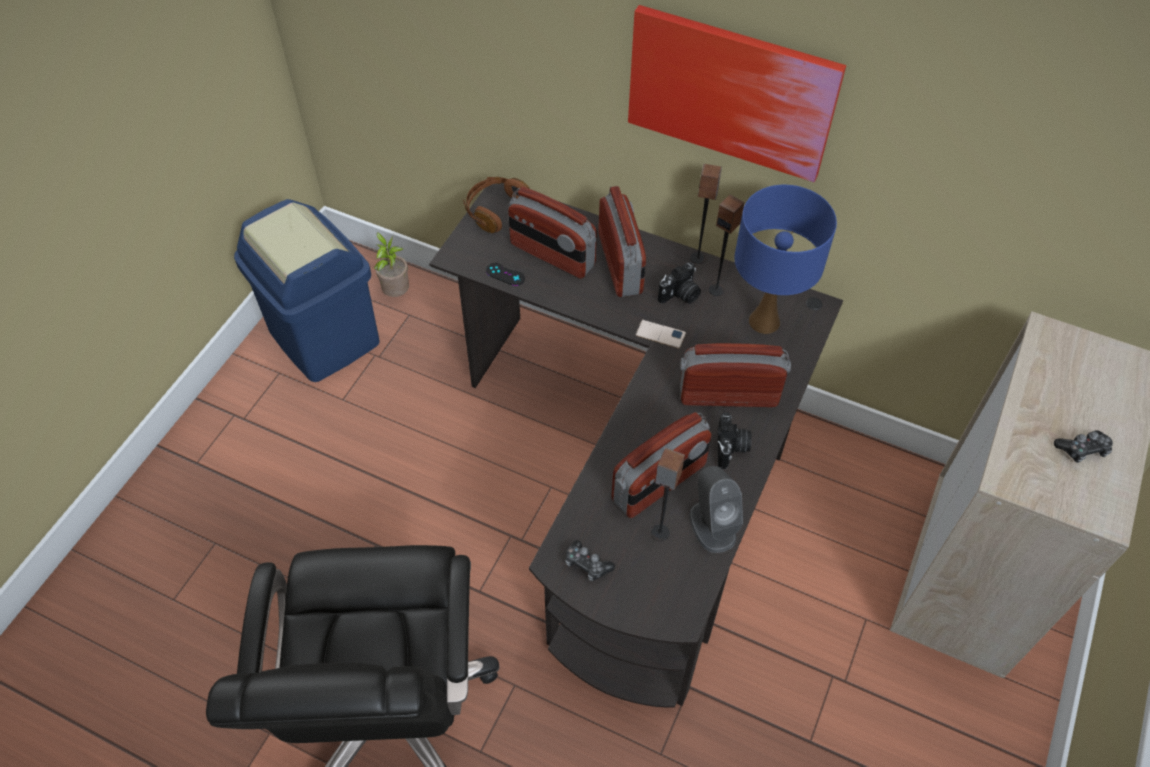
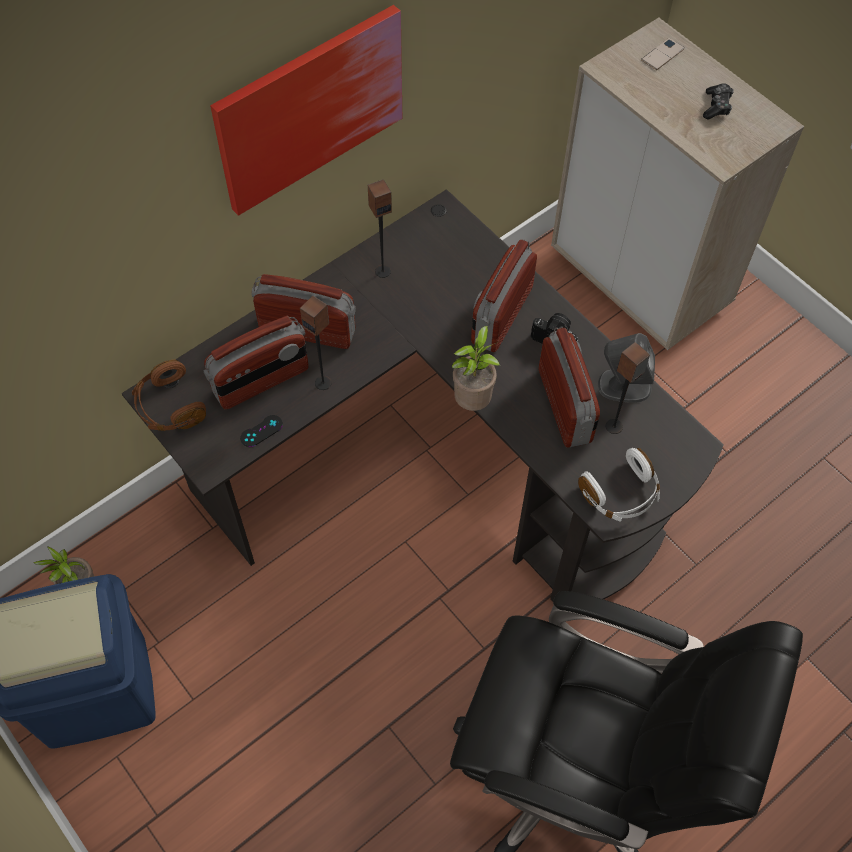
camera: 65 degrees left, 5 degrees up
(587, 565) = (621, 494): game controller -> white headphones
(620, 408) = (473, 401): none -> potted plant
(660, 334) = (408, 335): phone -> phone (662, 54)
(680, 295) = (372, 300): camera -> none
(698, 258) = (338, 268): speaker -> speaker (323, 382)
(765, 321) = (438, 253): blue table lamp -> none

